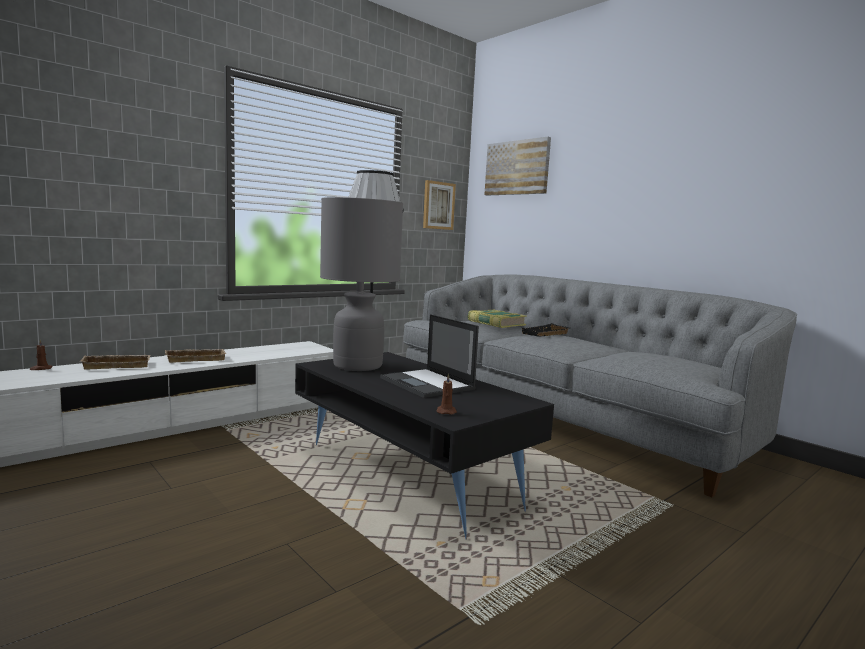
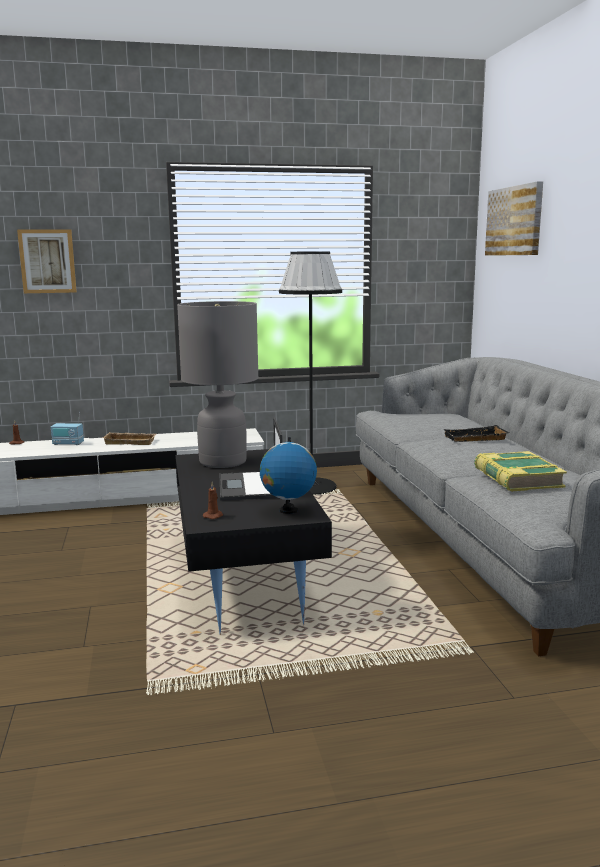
camera: 30 degrees right, 5 degrees up
(118, 365) = (68, 444): beige tray -> radio
(438, 205) = (429, 271): picture -> picture (47, 261)
(495, 323) = (447, 420): book -> book (517, 479)
(502, 399) = (288, 510): none -> globe

